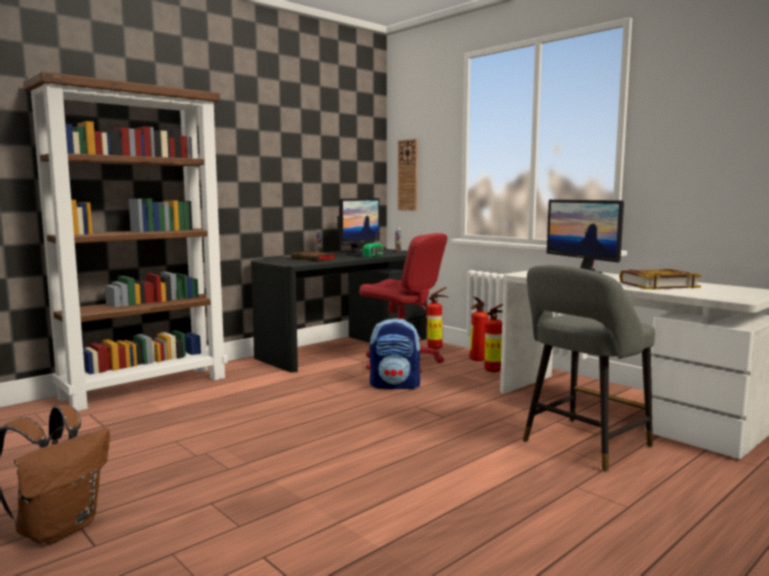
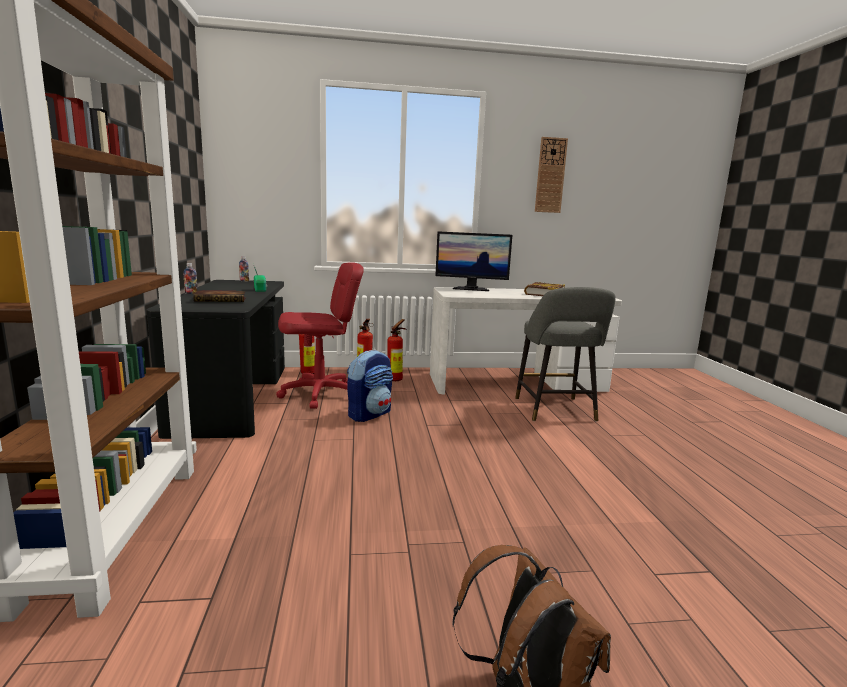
camera: 55 degrees left, 5 degrees up
(358, 254) = (228, 288): monitor -> none
(408, 175) = (243, 198): wall clock -> wall clock (550, 175)

